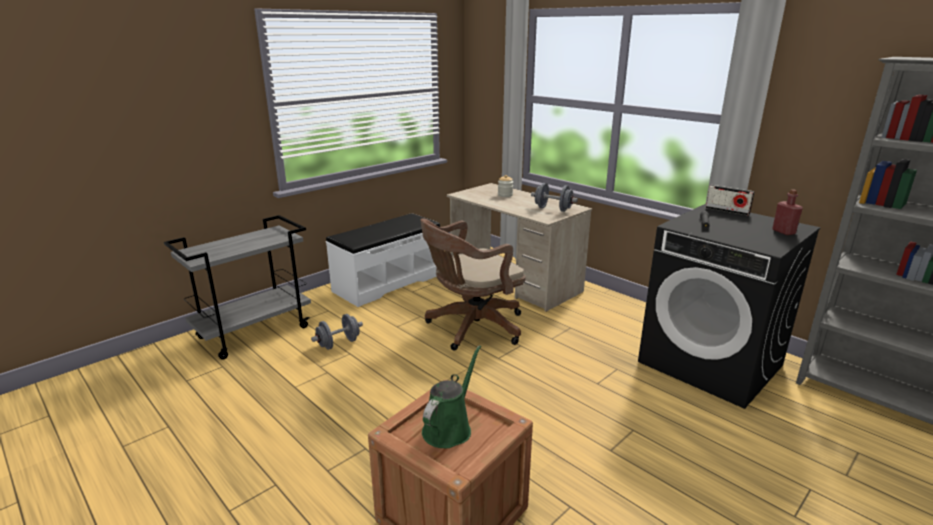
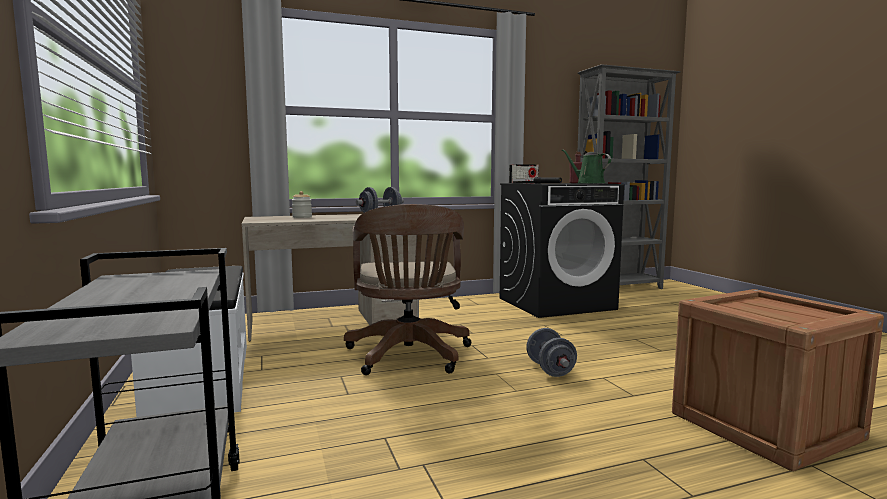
camera: 65 degrees left, 15 degrees down
(338, 343) = (342, 442): grey dumbbell -> grey dumbbell (550, 369)
(449, 428) = (772, 311): green watering can -> green watering can (588, 183)

